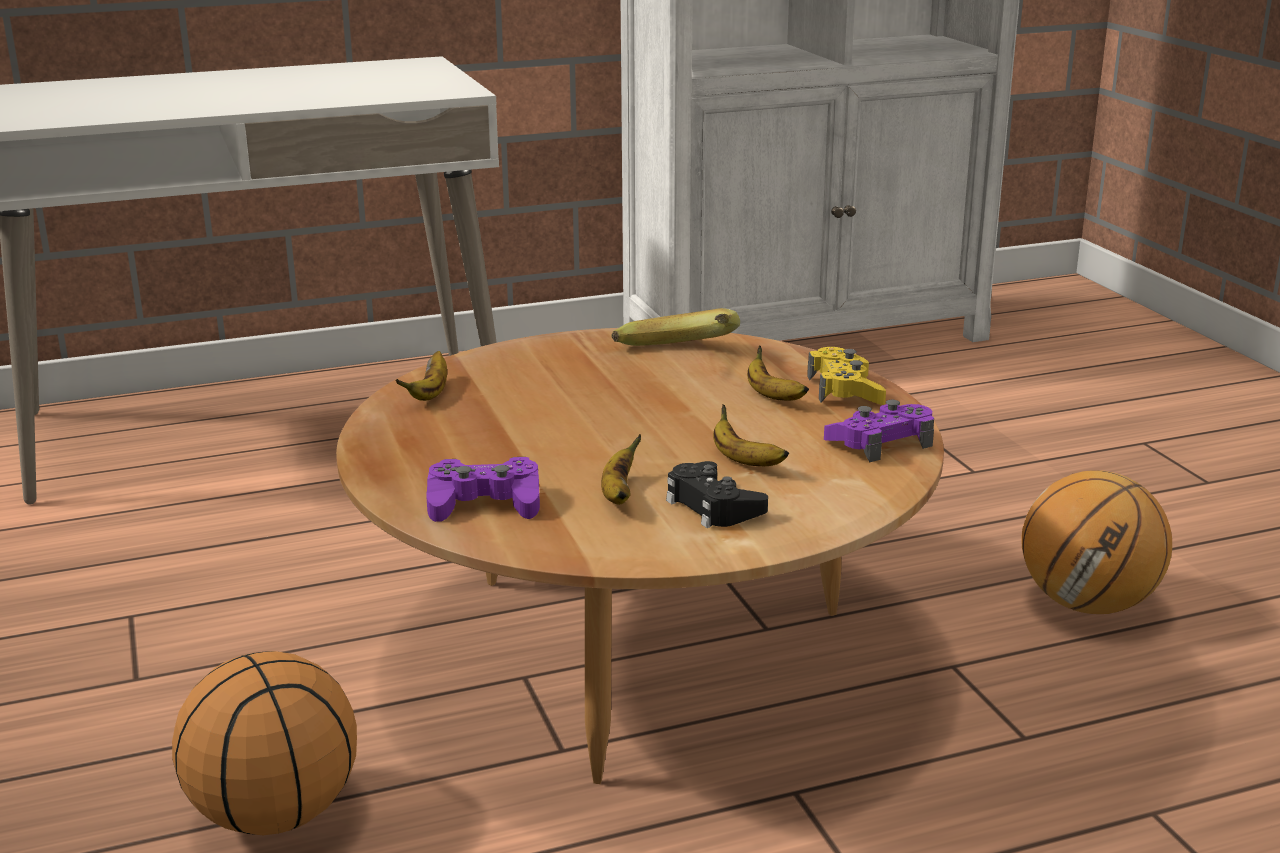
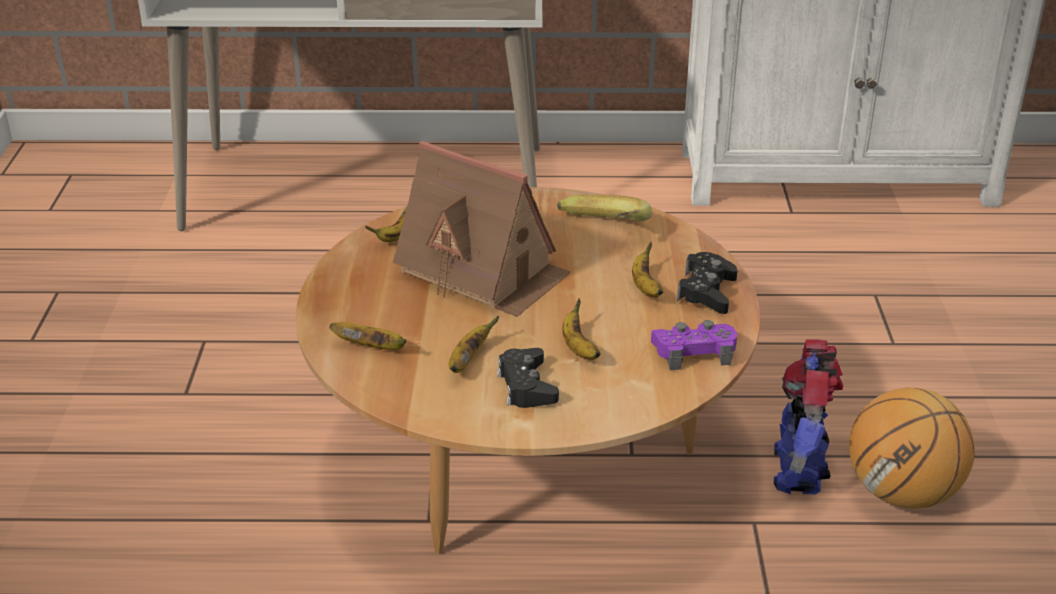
camera: 20 degrees right, 10 degrees up
(276, 813) = (223, 520): basketball -> none
(484, 503) = (372, 348): purple game controller -> banana
(565, 411) = (482, 272): none -> toy house
(845, 390) = (706, 292): yellow game controller -> black game controller
(964, 604) = (799, 469): none -> toy robot

